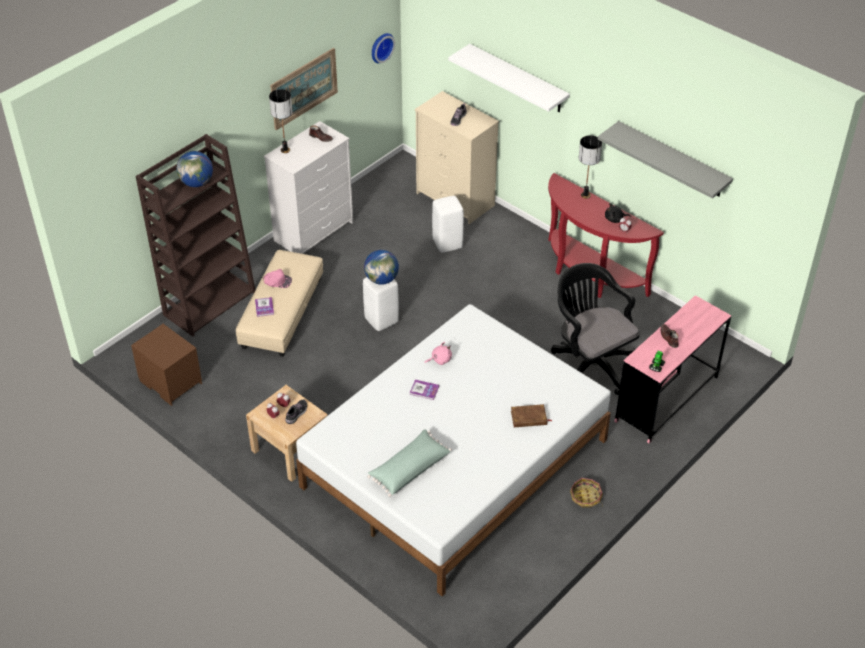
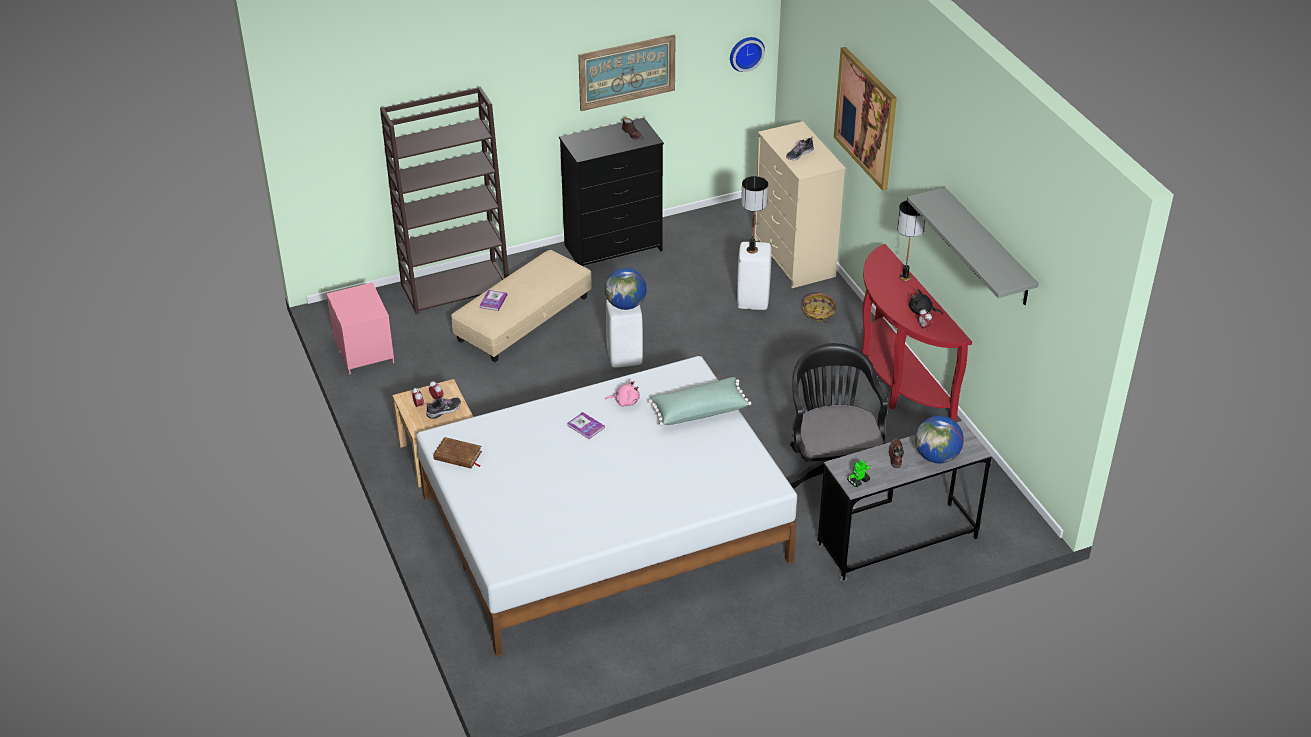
camera: 25 degrees right, 5 degrees down
(169, 382) = (363, 351): brown nightstand -> pink nightstand
(197, 183) = (452, 137): globe -> globe (937, 457)
(277, 281) = (525, 279): pink cap -> none
(285, 150) = (585, 137): table lamp -> table lamp (752, 250)
(314, 231) = (614, 247): white dresser -> black dresser
(409, 469) = (512, 498): green pillow -> green pillow (699, 410)
(518, 79) = (866, 117): white shelf -> picture
(529, 418) = (681, 491): brown book -> brown book (458, 456)
(585, 498) = (726, 613): basket -> basket (818, 313)
(667, 399) = (897, 542): pink desk -> grey desk

